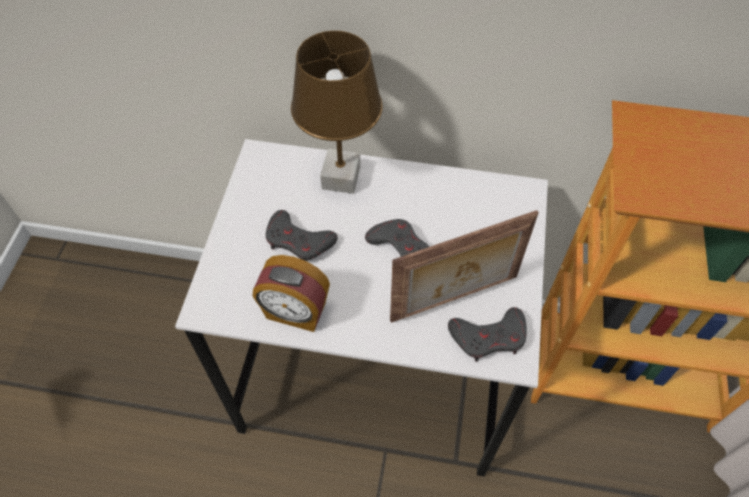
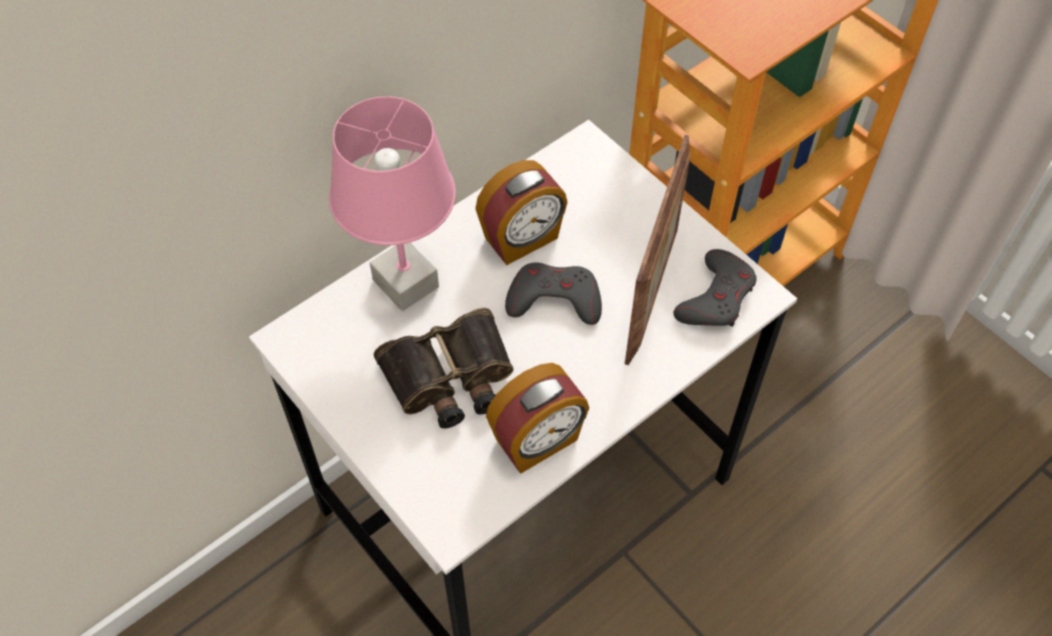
camera: 50 degrees left, 0 degrees up
(299, 241) = (450, 378): grey game controller -> binoculars
(340, 177) = (404, 283): brown table lamp -> pink table lamp
(425, 208) = (522, 239): none -> alarm clock

